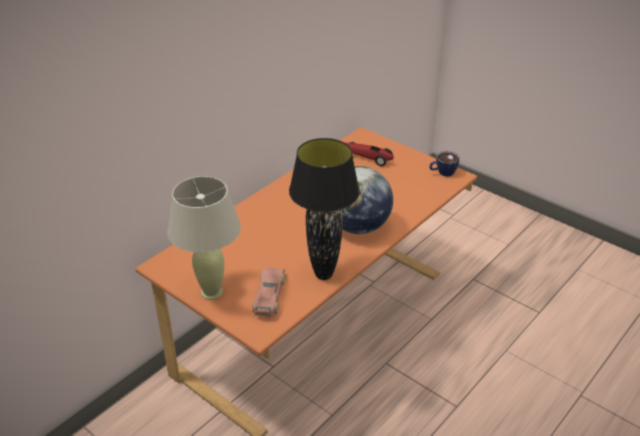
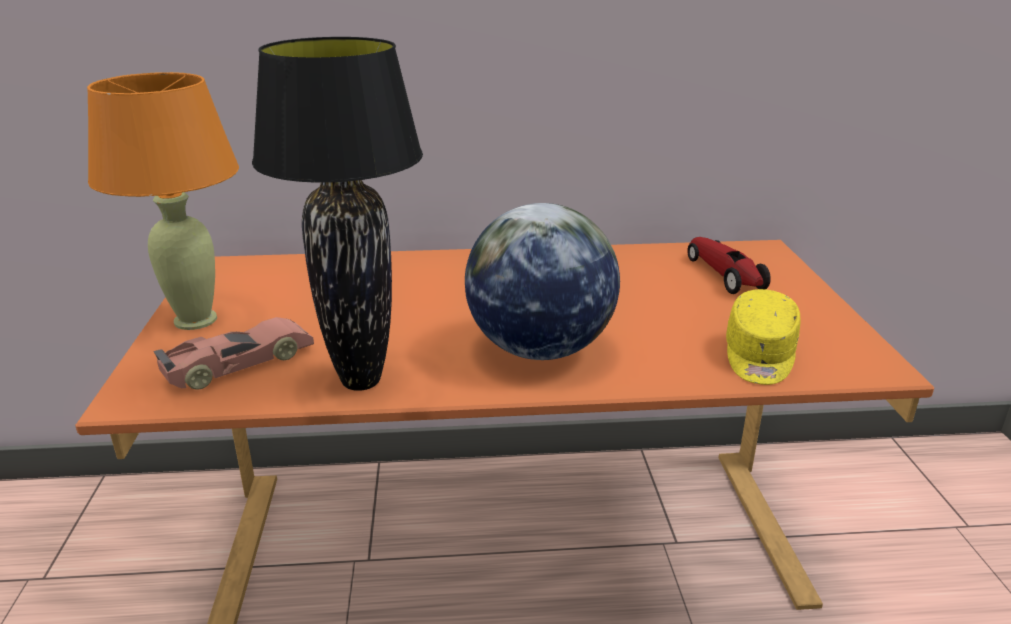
camera: 45 degrees right, 10 degrees down
(211, 292) = (195, 320): beige table lamp -> orange table lamp
(423, 190) = (759, 356): none -> yellow cap
(442, 172) = (850, 349): cup -> none

